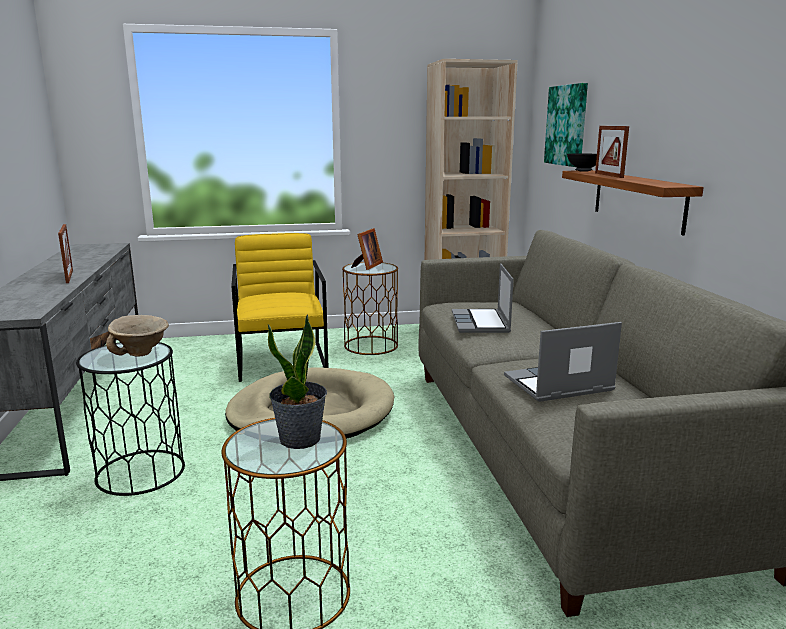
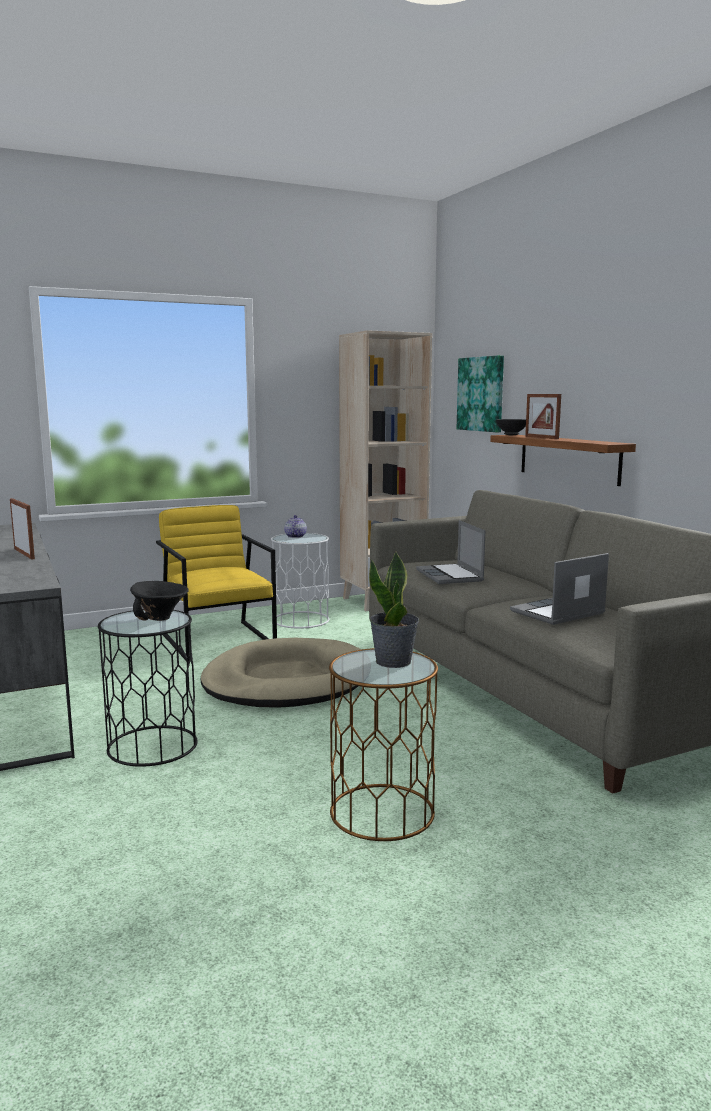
camera: 15 degrees left, 5 degrees down
(142, 353) = (161, 618): beige bowl -> black bowl
(367, 266) = (295, 536): picture frame -> teapot
(371, 345) = (301, 620): brown side table -> white side table

